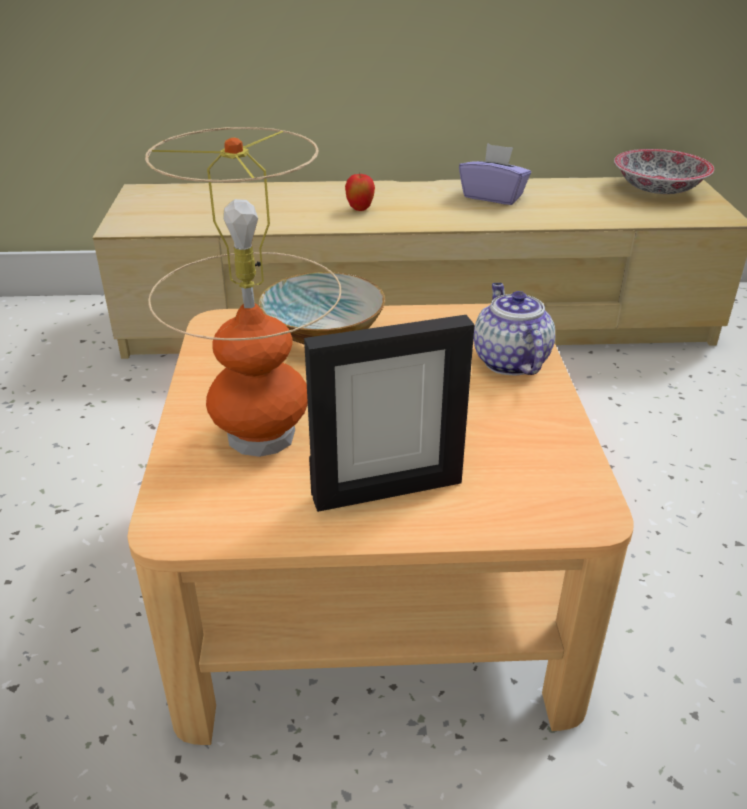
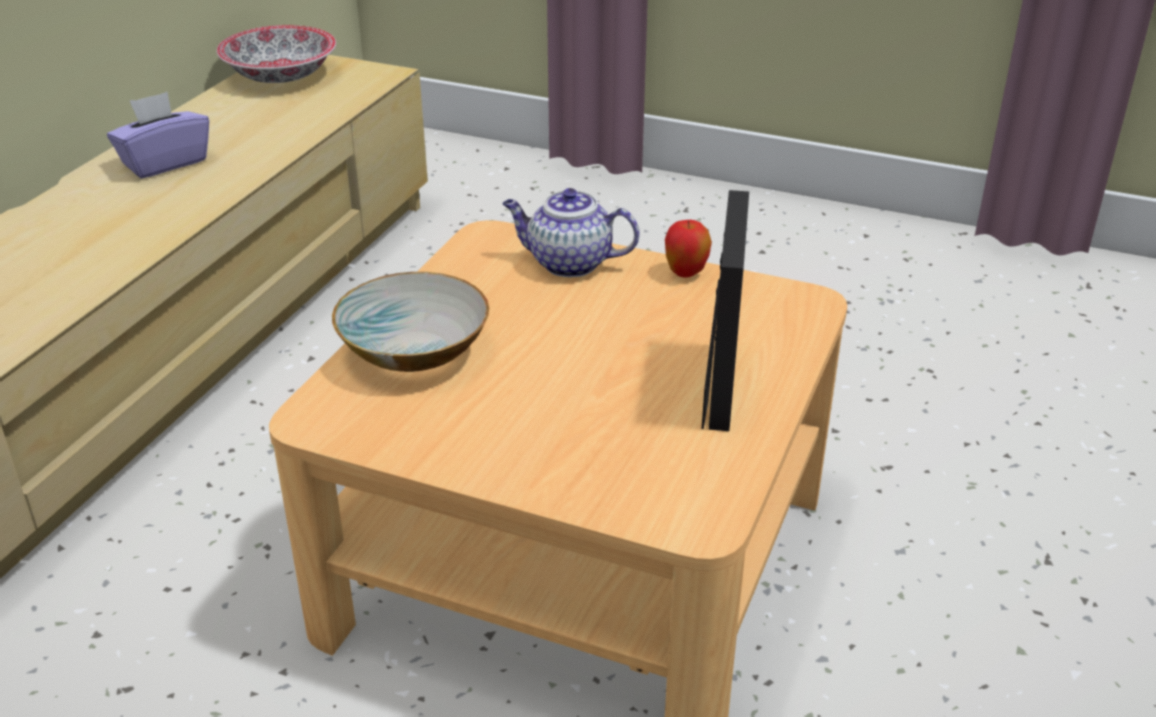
camera: 65 degrees left, 0 degrees up
(262, 435) = (583, 437): table lamp -> none
(360, 209) = (70, 256): apple -> apple (686, 273)

